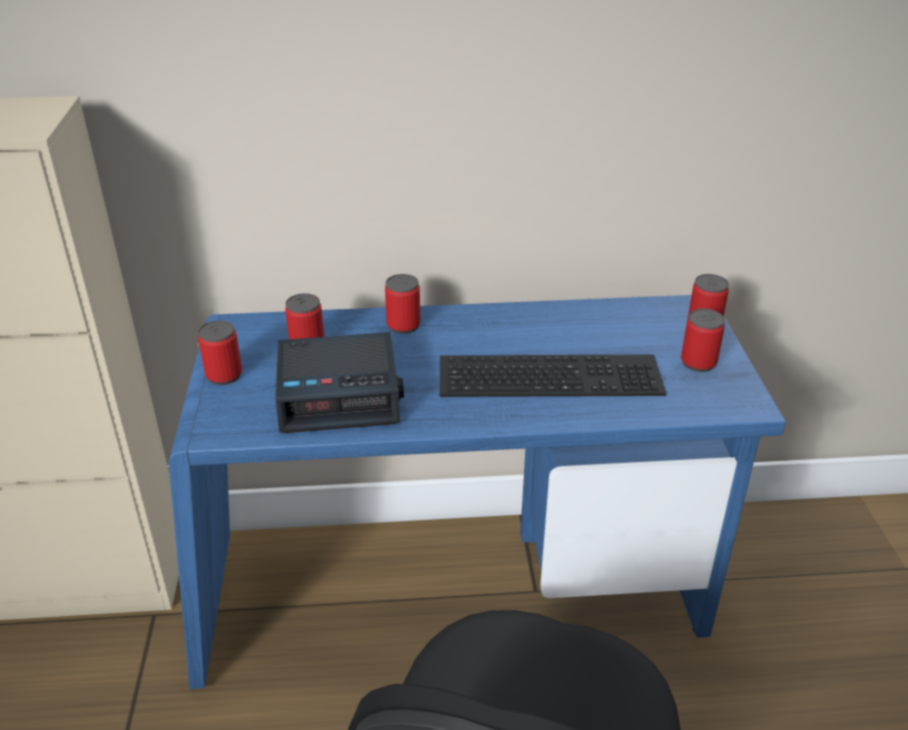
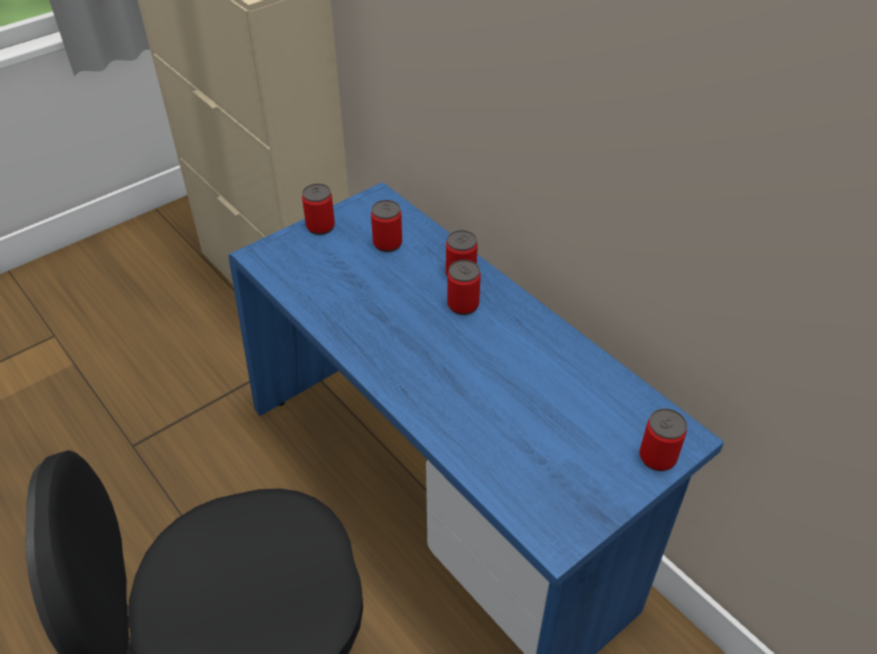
camera: 55 degrees right, 10 degrees up
(340, 394) = (347, 289): alarm clock -> none
(551, 373) = (478, 387): keyboard -> none
(698, 362) = (589, 477): can -> can (463, 305)

